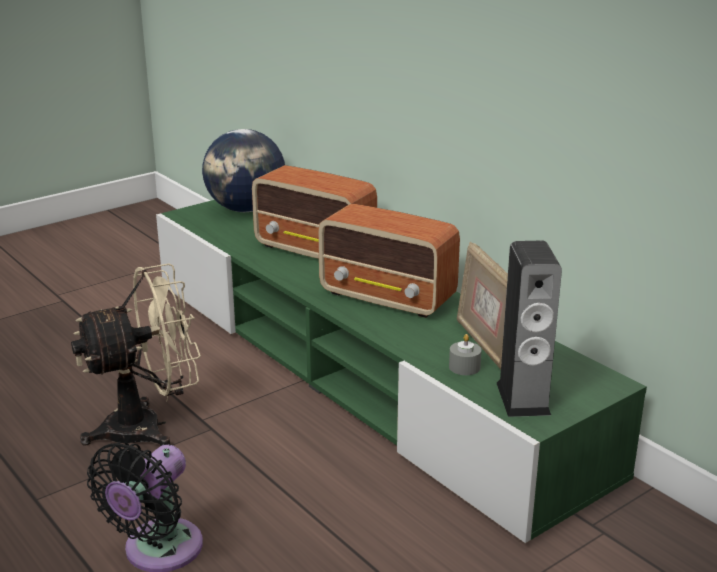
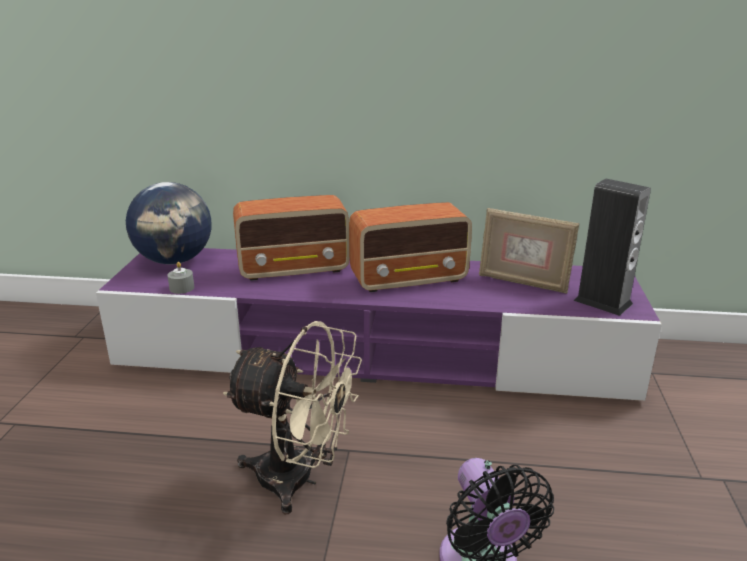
camera: 45 degrees left, 0 degrees up
(149, 427) = (299, 480): beige fan -> beige fan turned 90 degrees clockwise
(359, 372) = (374, 354): green tv stand -> purple tv stand
(464, 367) = (540, 300): grey candle -> grey candle (182, 288)

